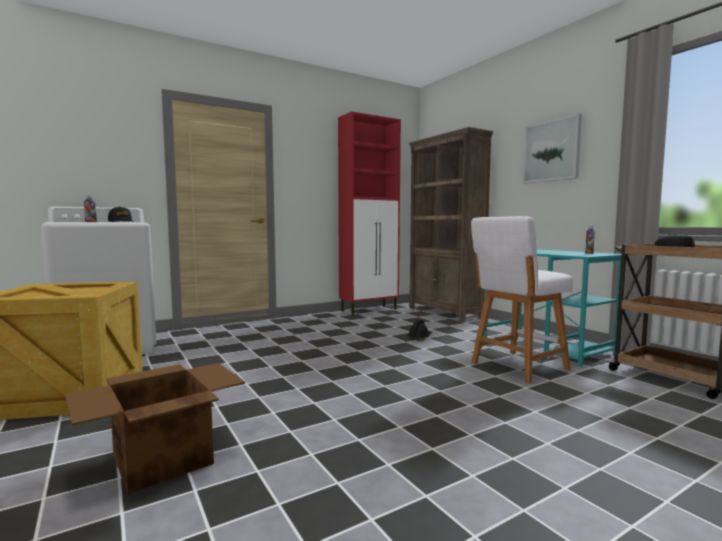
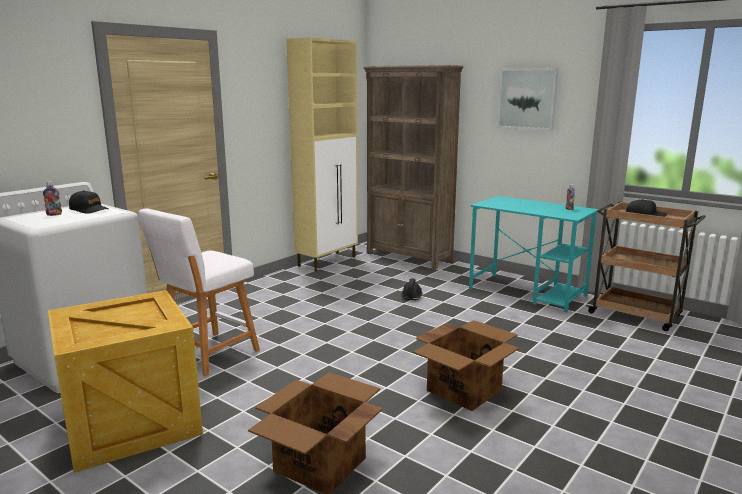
camera: 20 degrees left, 10 degrees up
(369, 310) = (328, 261): red cabinet -> beige cabinet
(395, 418) = (465, 390): none -> cardboard box
(516, 367) = (519, 320): white stool -> white stool (207, 355)

